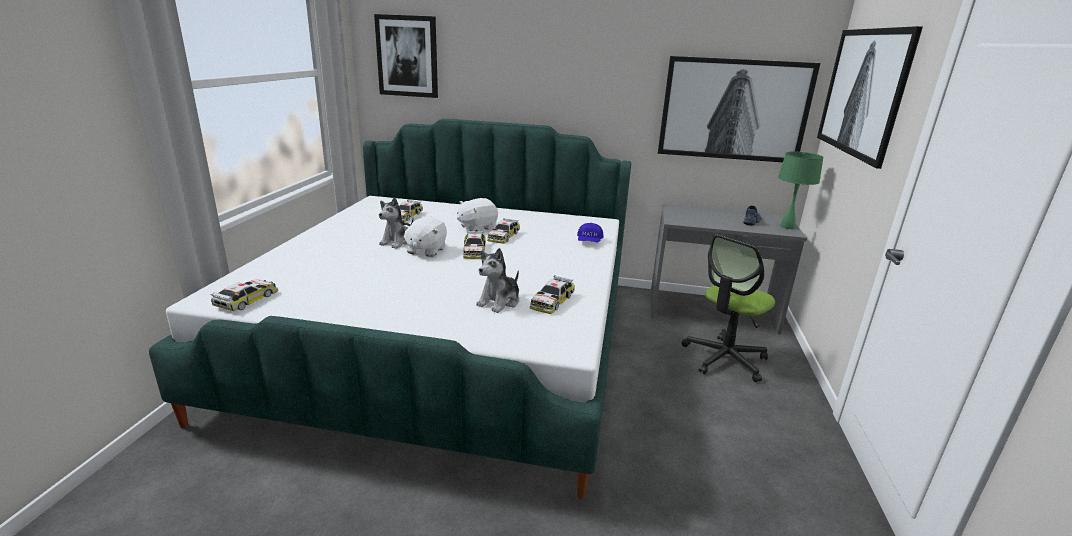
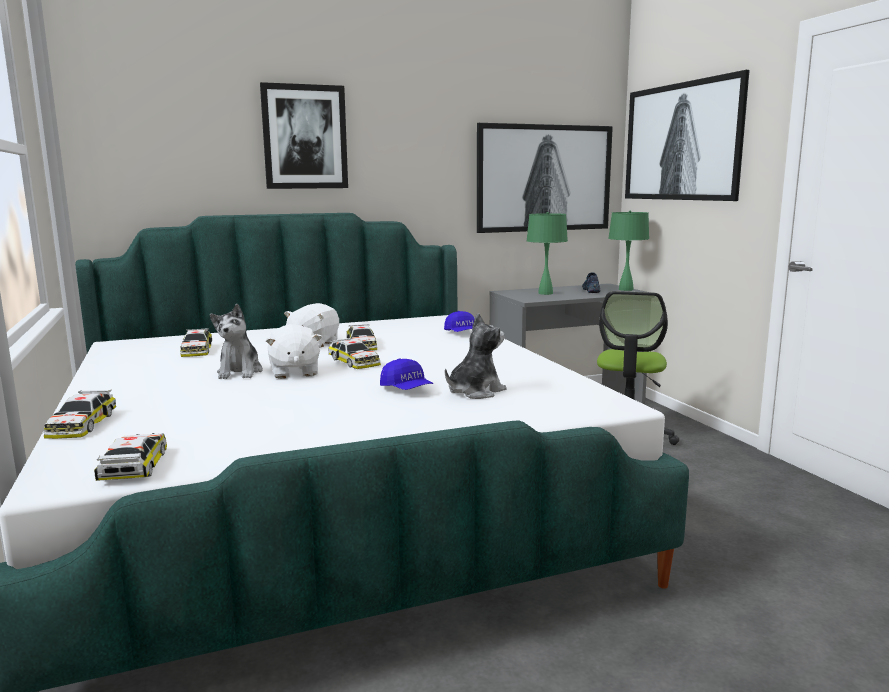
camera: 30 degrees left, 10 degrees down
(407, 56) = (136, 133): picture -> picture (305, 137)
(463, 286) = (407, 389): none -> blue cap
(499, 302) = (475, 392): plush toy -> plush toy turned 135 degrees counterclockwise
(552, 301) = (524, 380): toy car -> toy car (81, 425)
(702, 216) = (545, 293): none -> green table lamp

